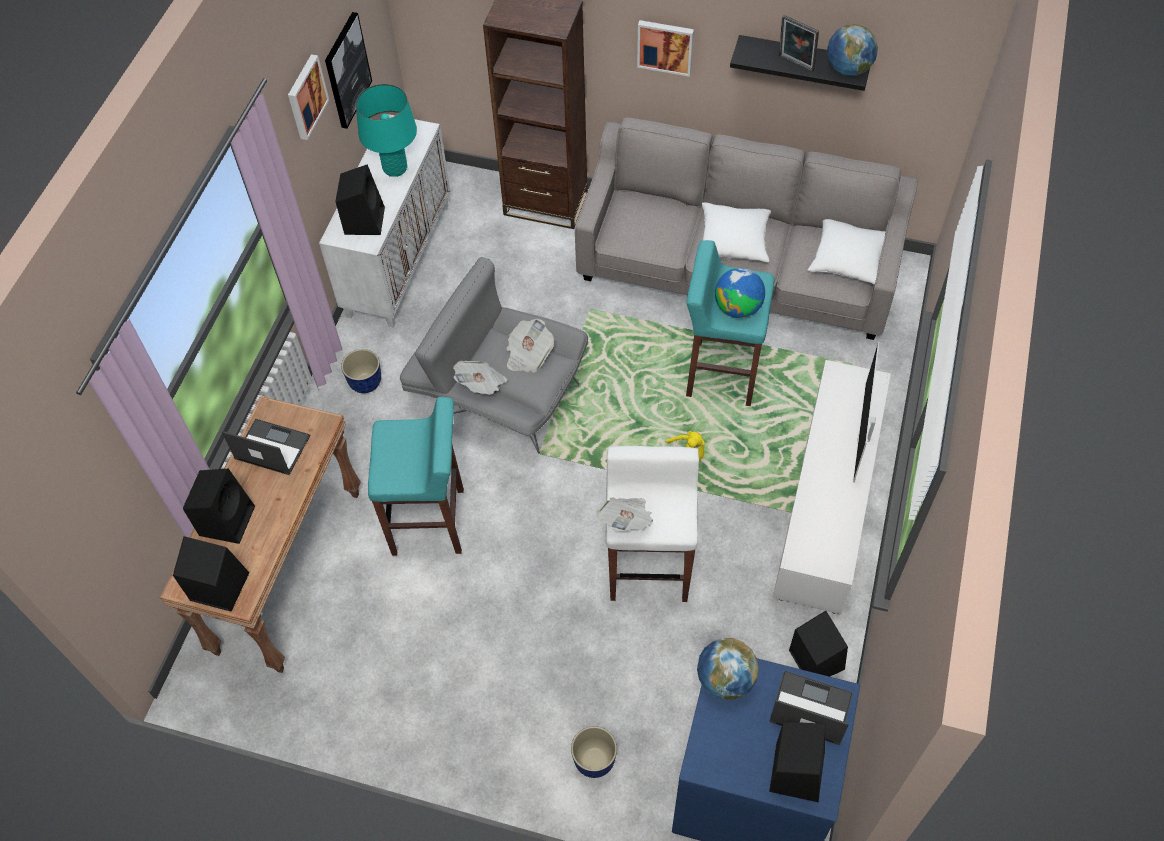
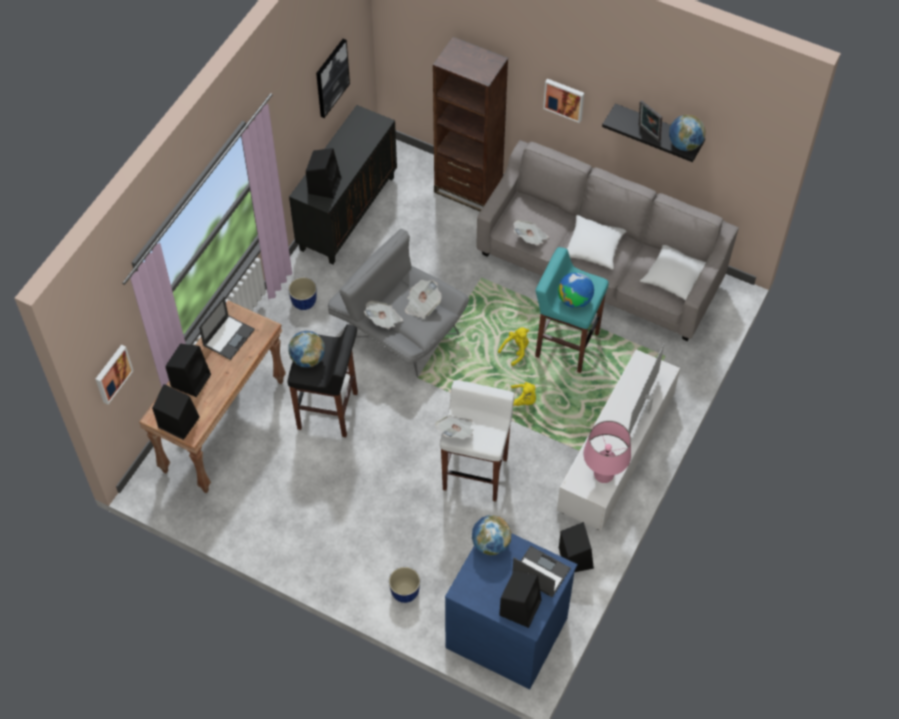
camera: 10 degrees right, 0 degrees up
(271, 447) = (229, 337): laptop -> laptop turned 90 degrees clockwise
(305, 96) = (297, 98): picture -> picture (112, 373)
(390, 456) = (307, 358): none -> globe
(395, 168) = (355, 149): turquoise table lamp -> none
(398, 259) = (347, 212): white cabinet -> black cabinet
(430, 522) = (329, 411): turquoise stool -> black stool
(649, 243) = (530, 238): none -> newspaper
(659, 393) = (516, 350): none -> yellow plush toy
(835, 538) = (603, 475): none -> pink table lamp

